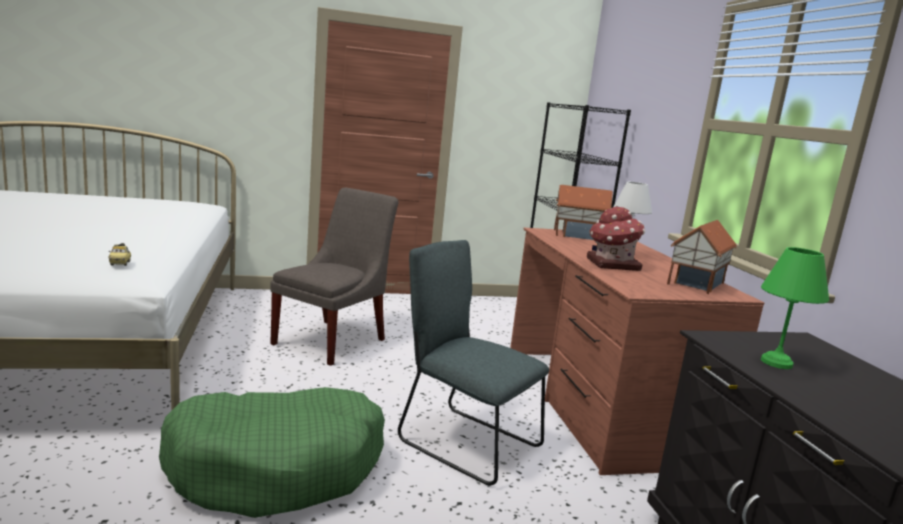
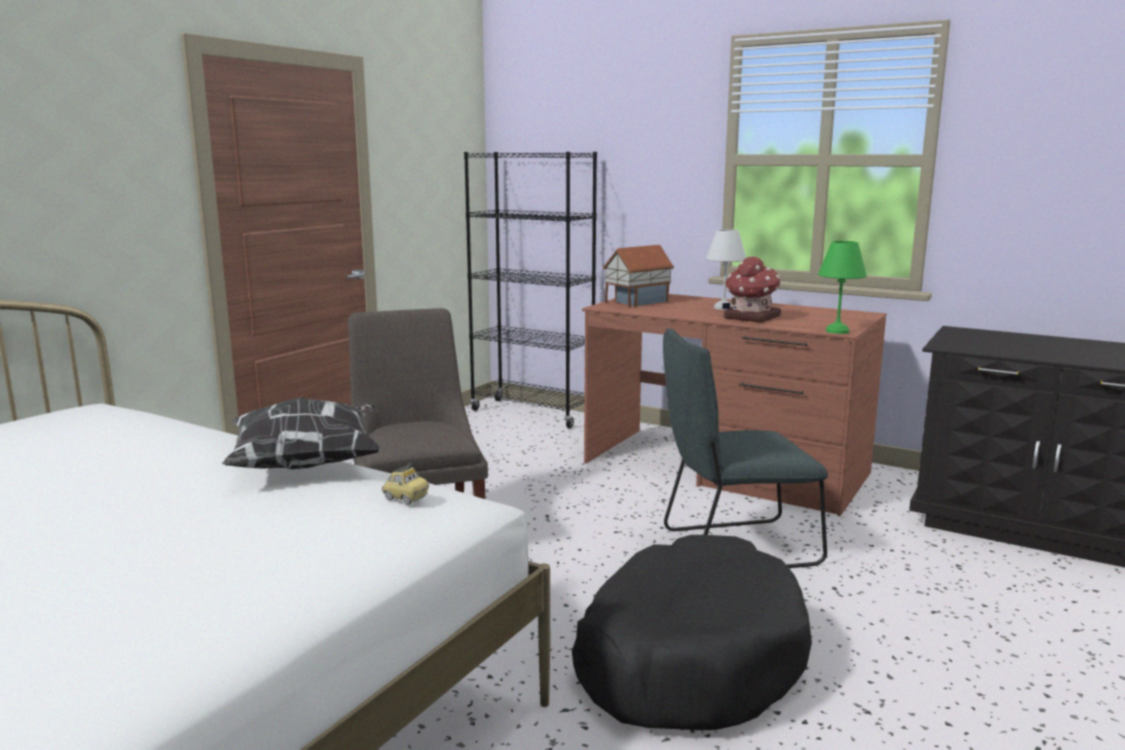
camera: 45 degrees left, 0 degrees up
(156, 242) = (309, 465): none -> pillow
(277, 467) = (688, 658): green dog bed -> black dog bed
(695, 283) = (826, 313): toy house -> none
(775, 363) = (1005, 348): green table lamp -> green table lamp (837, 331)

